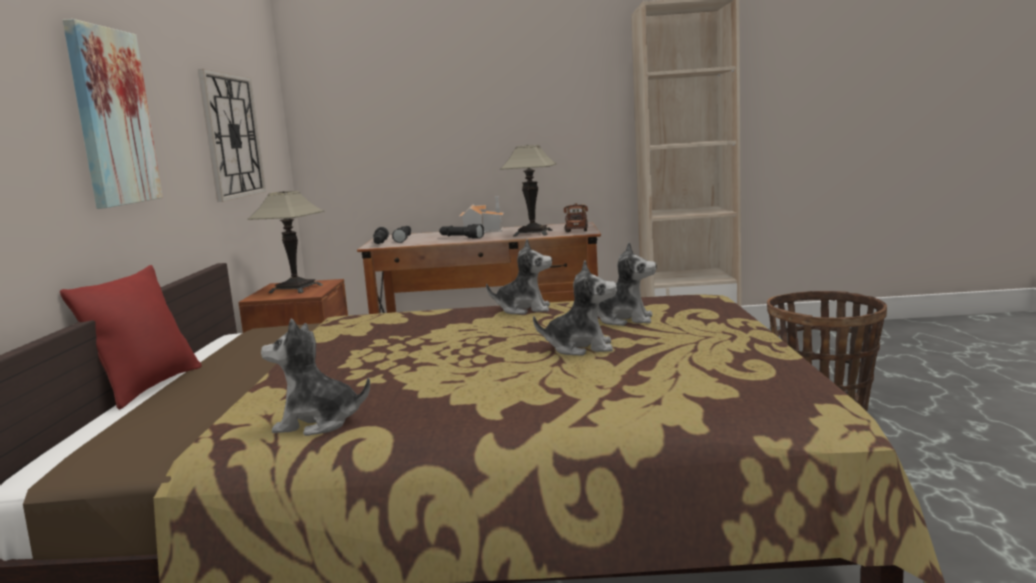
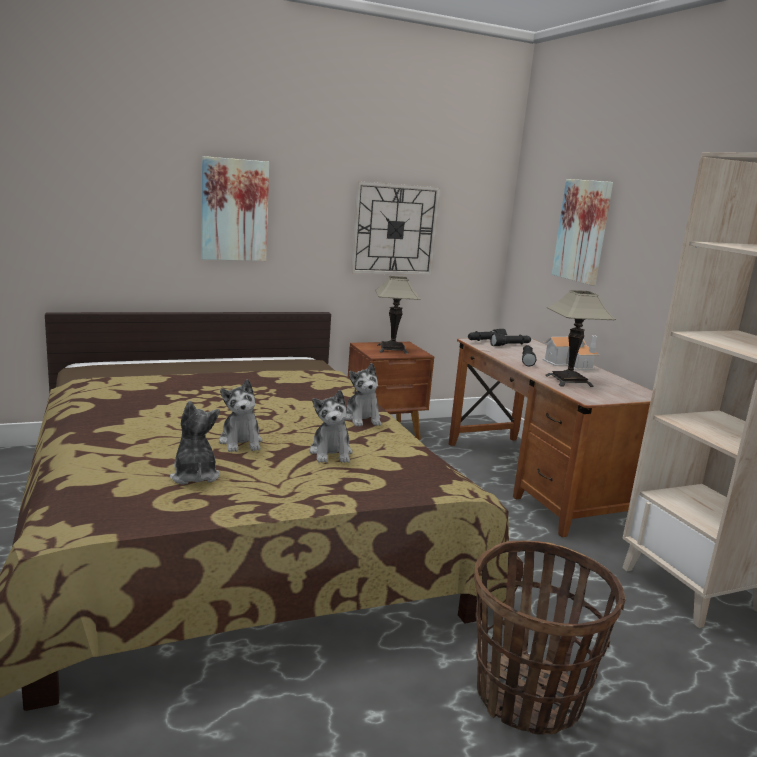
camera: 65 degrees right, 5 degrees up
(148, 387) = (193, 359): red pillow -> none
(317, 423) = (102, 395): plush toy -> plush toy (194, 476)
(421, 106) = (582, 231): none -> picture
(577, 229) = (610, 395): toy truck -> none

